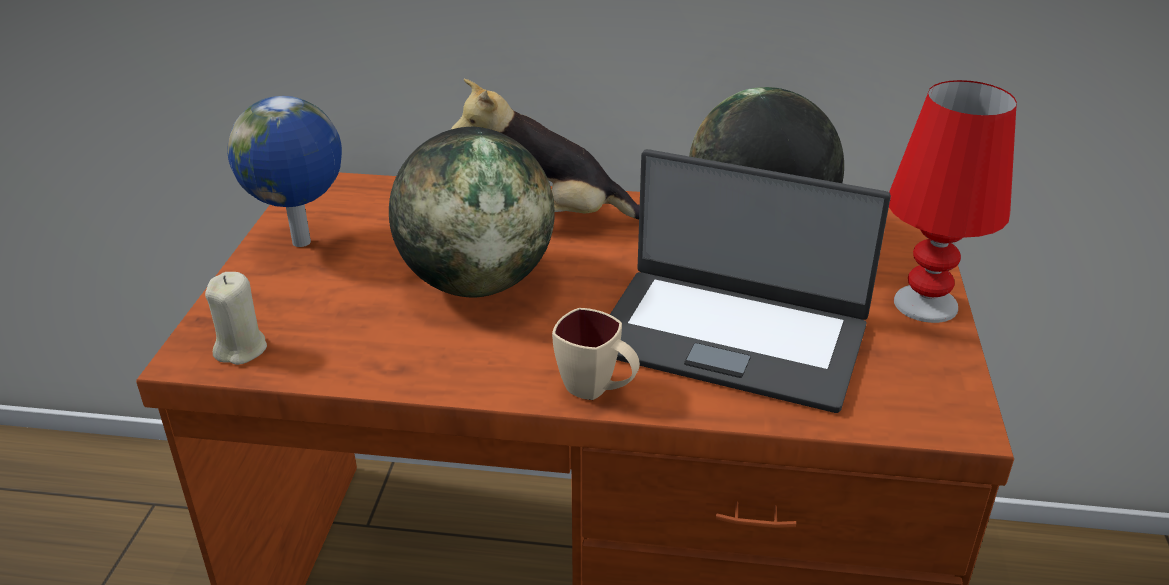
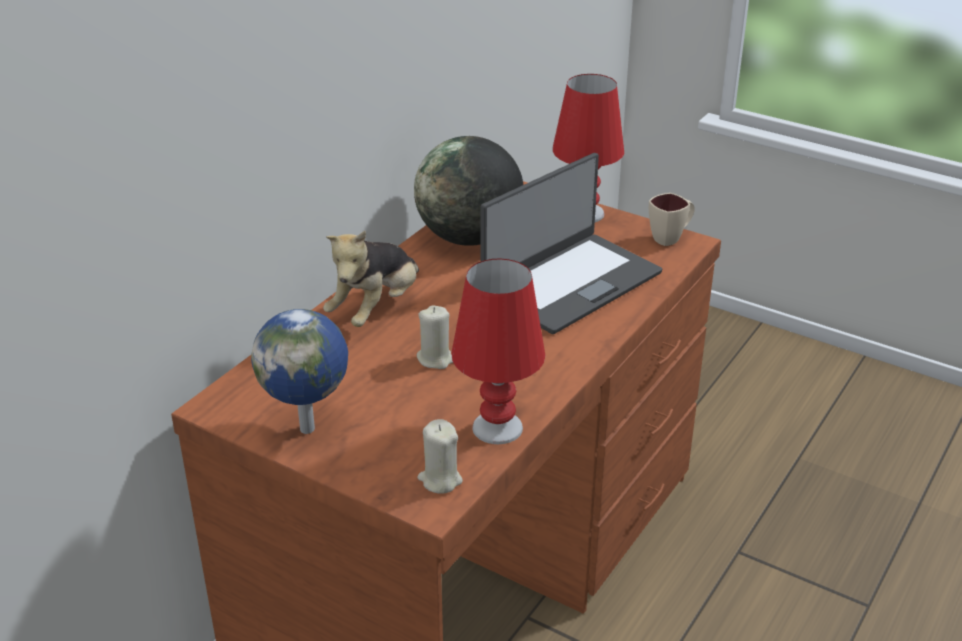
camera: 65 degrees left, 0 degrees up
(359, 363) = (497, 428): none -> red table lamp
(476, 282) = (436, 359): globe -> beige candle
(597, 391) = (591, 342): beige mug -> beige mug (671, 238)

